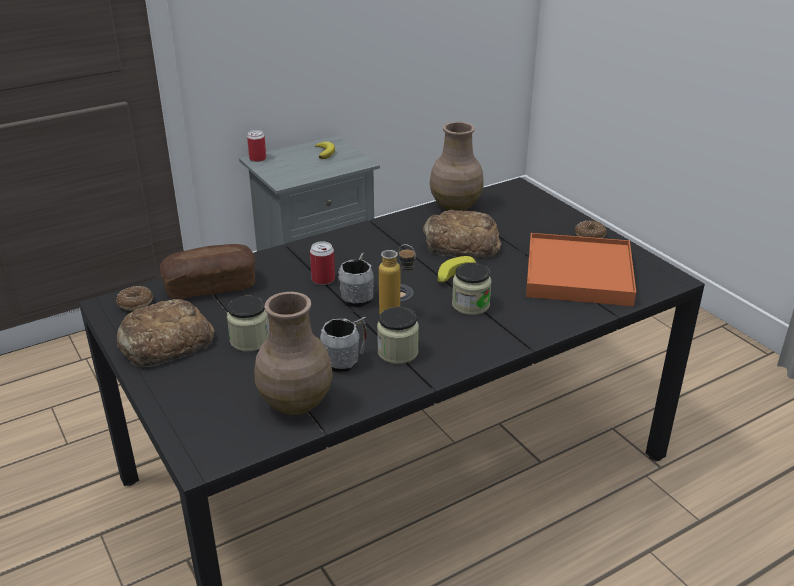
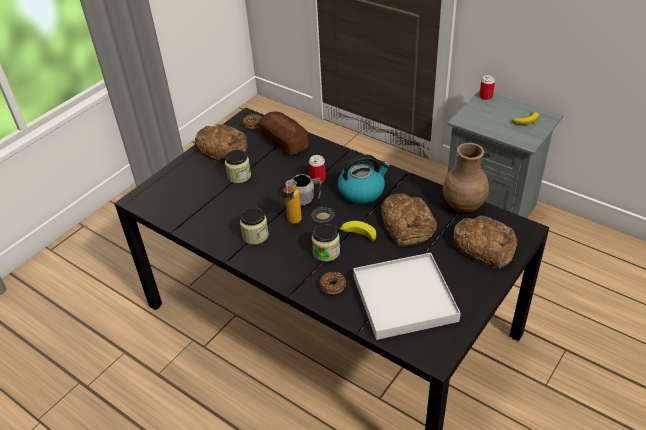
camera: 70 degrees right, 10 degrees up
(295, 402) = (191, 212): brown vase -> none
(346, 360) = (237, 218): grey mug -> none
(377, 255) = (362, 191): none -> kettle
(526, 213) = (484, 246): none -> bread
(579, 274) = (404, 298): orange tray -> white tray
(590, 235) = (474, 292): donut -> donut (332, 286)

